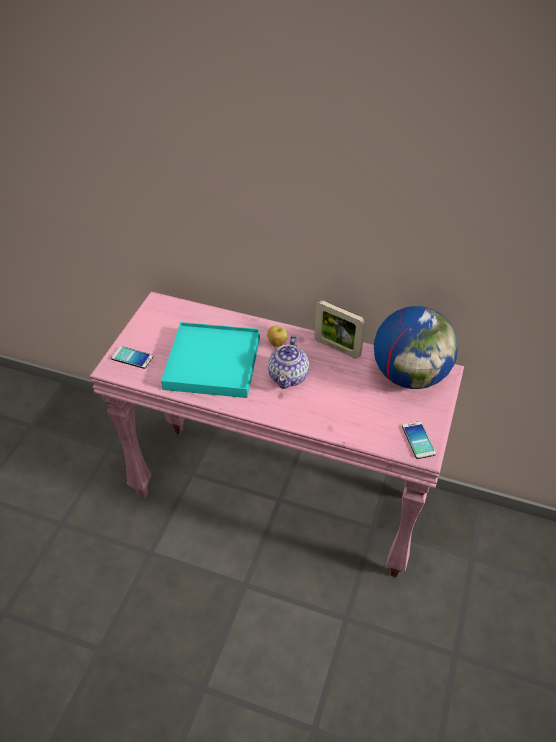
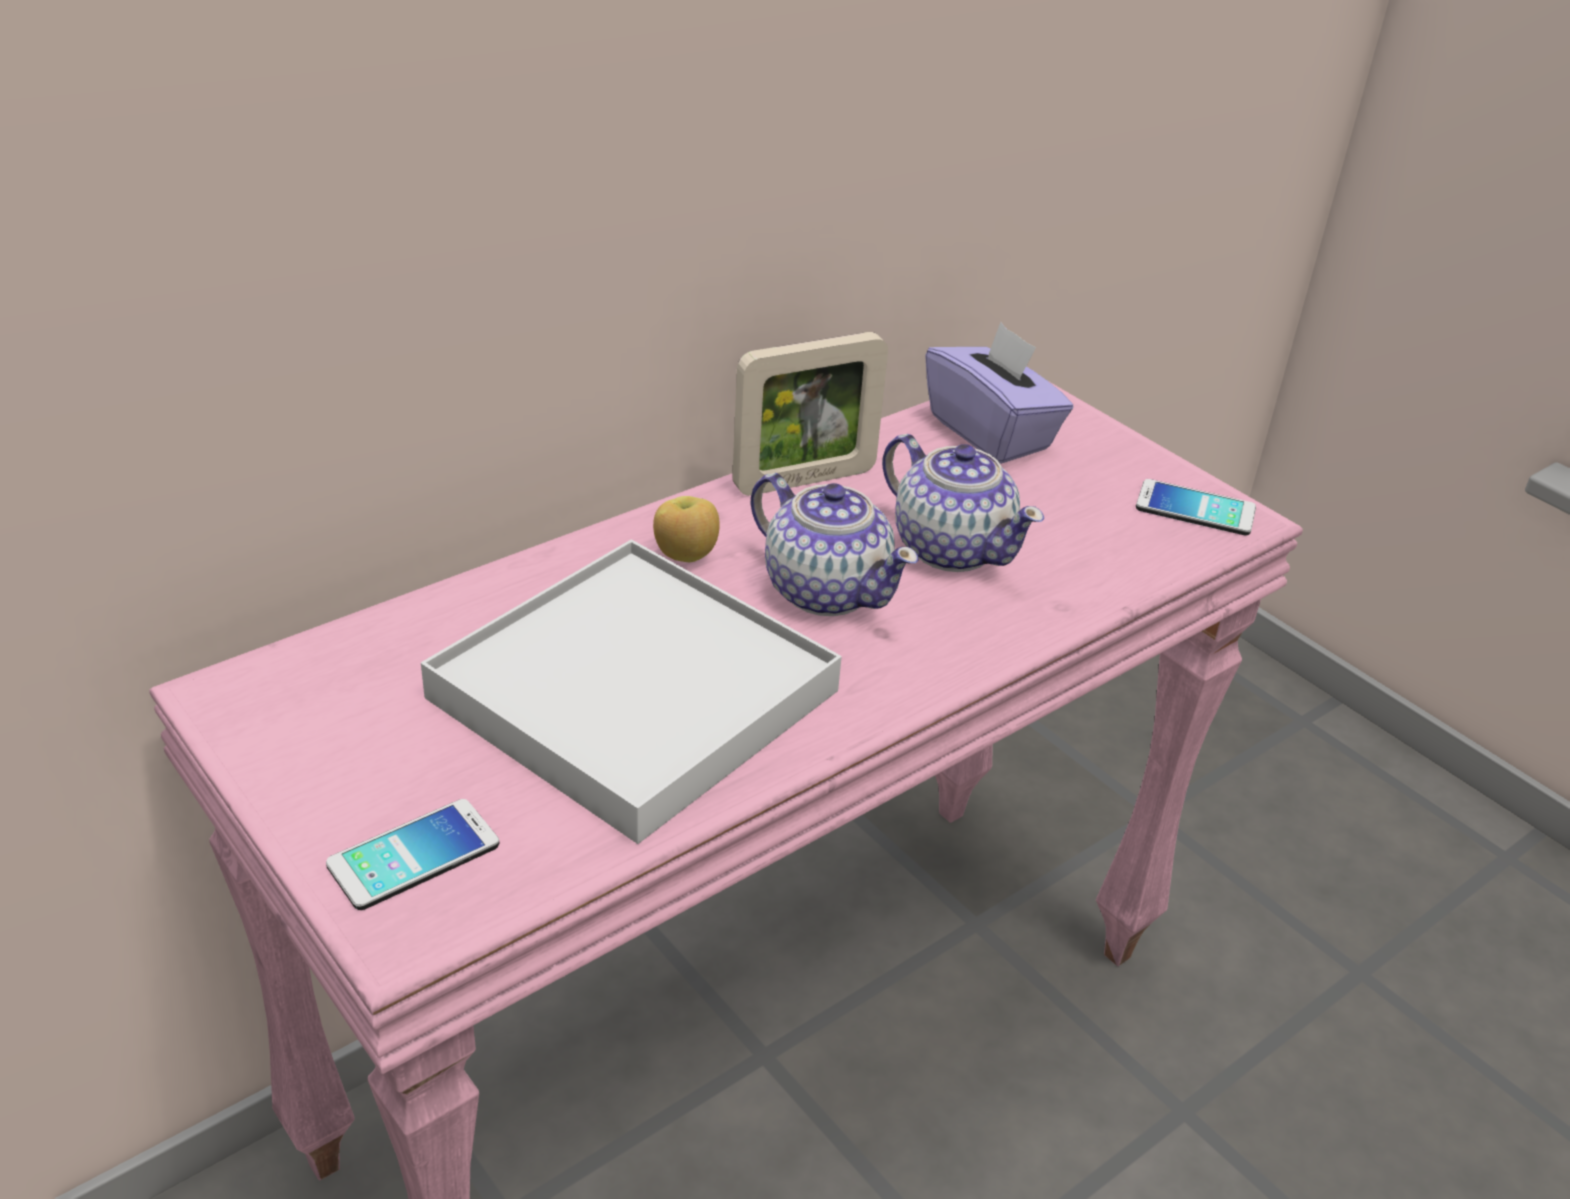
camera: 60 degrees left, 10 degrees down
(212, 363) = (632, 695): turquoise tray -> white tray
(335, 392) = (951, 547): none -> teapot
(410, 375) = (991, 432): globe -> purple tissue box

